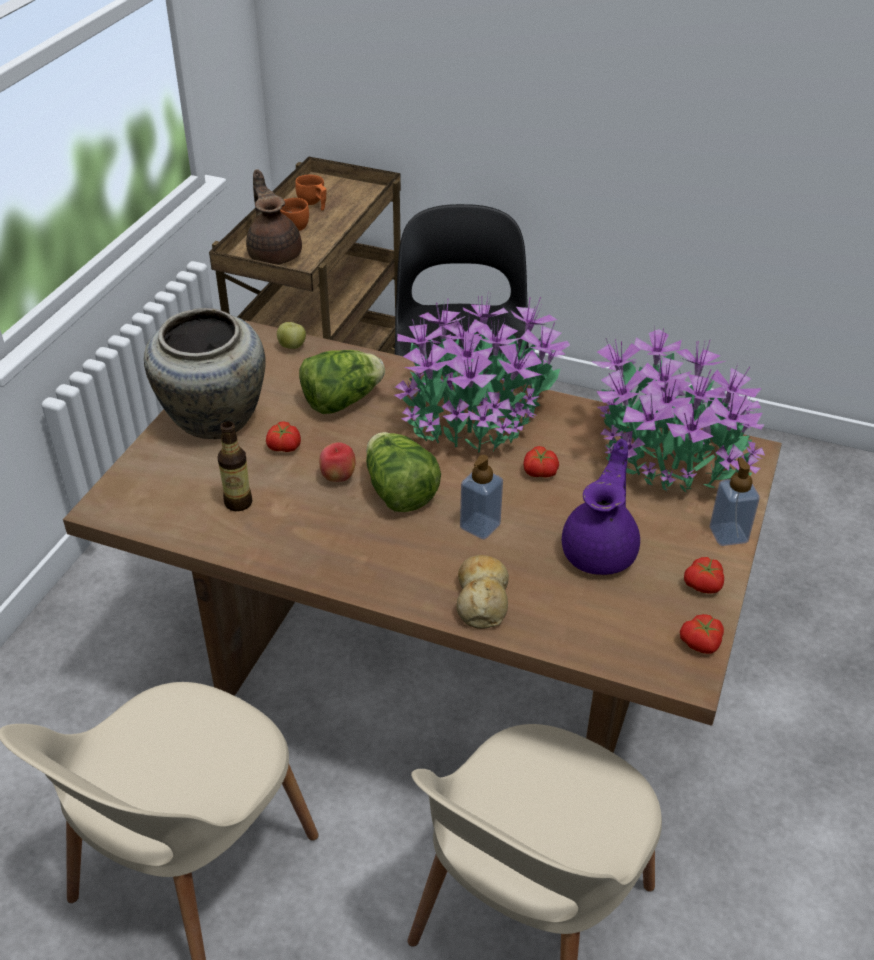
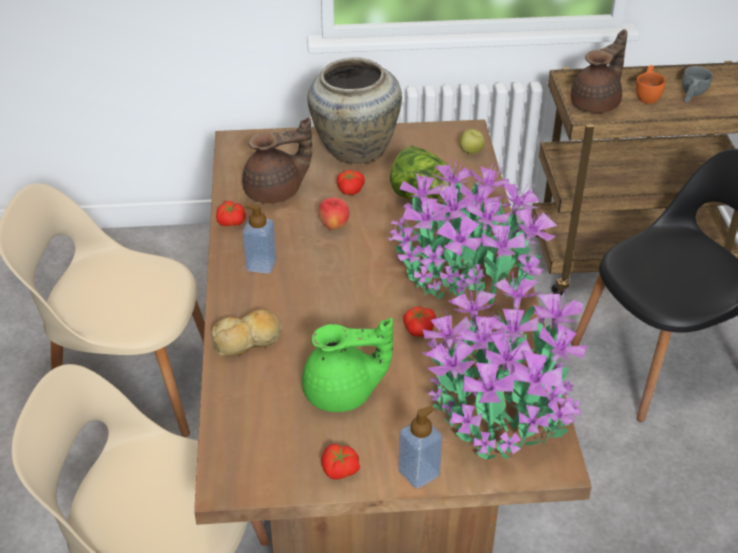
camera: 65 degrees right, 0 degrees up
(238, 503) = (276, 192): bottle -> brown teapot
(313, 204) = (691, 95): orange cup -> grey cup
(399, 492) = (338, 261): lettuce -> none
(480, 526) = (328, 315): soap dispenser -> soap dispenser (261, 265)
(601, 551) = (343, 393): purple teapot -> green teapot
(701, 644) = (266, 484): tomato -> tomato (230, 222)

